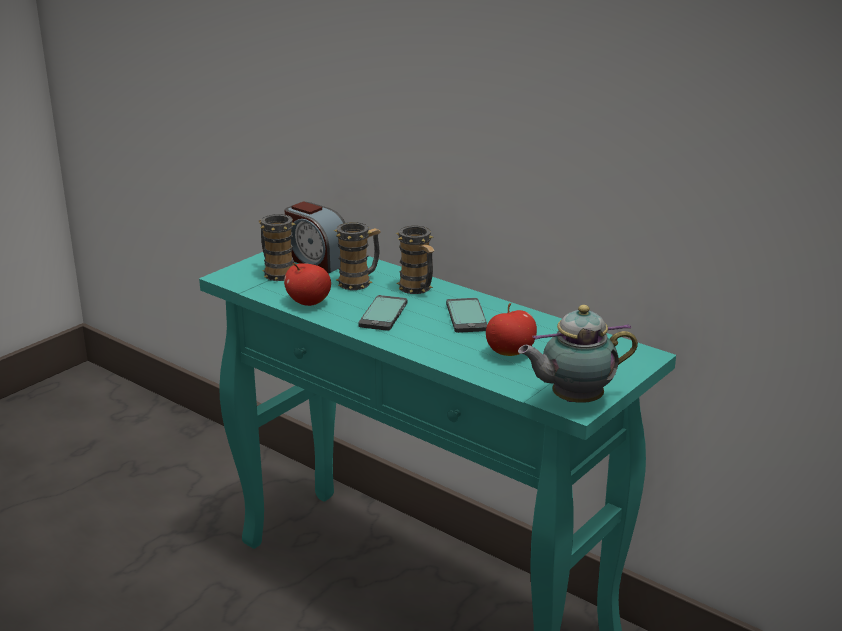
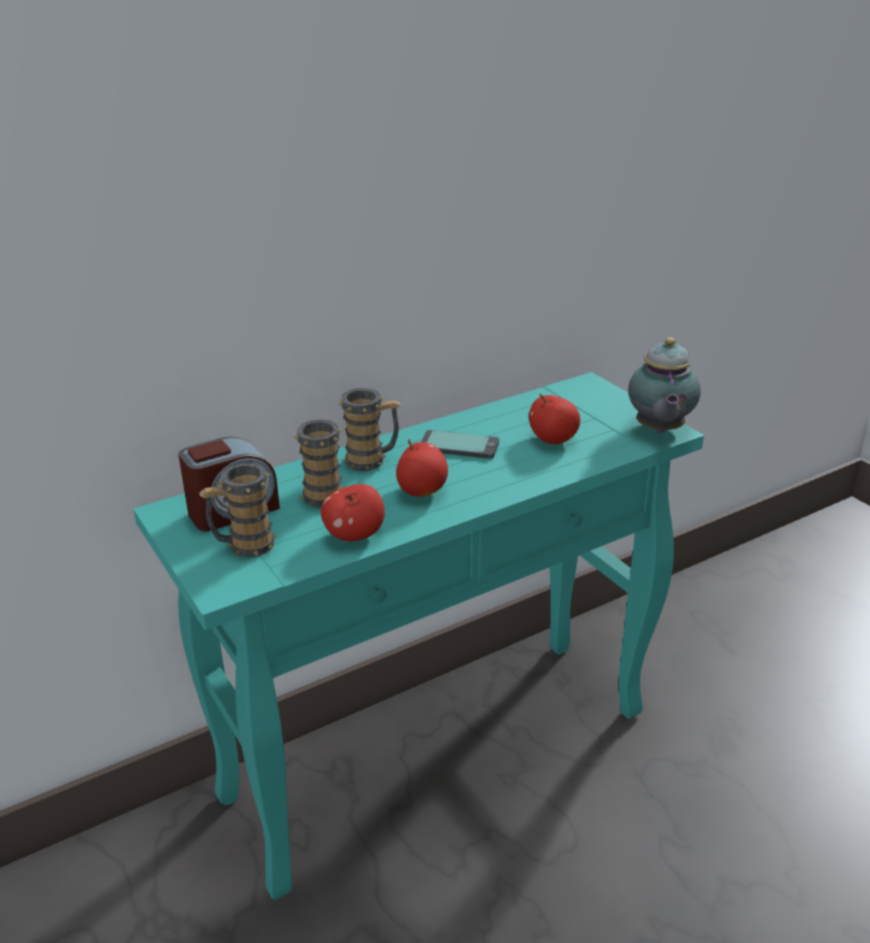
camera: 70 degrees left, 5 degrees up
(383, 314) = (422, 491): phone -> apple

